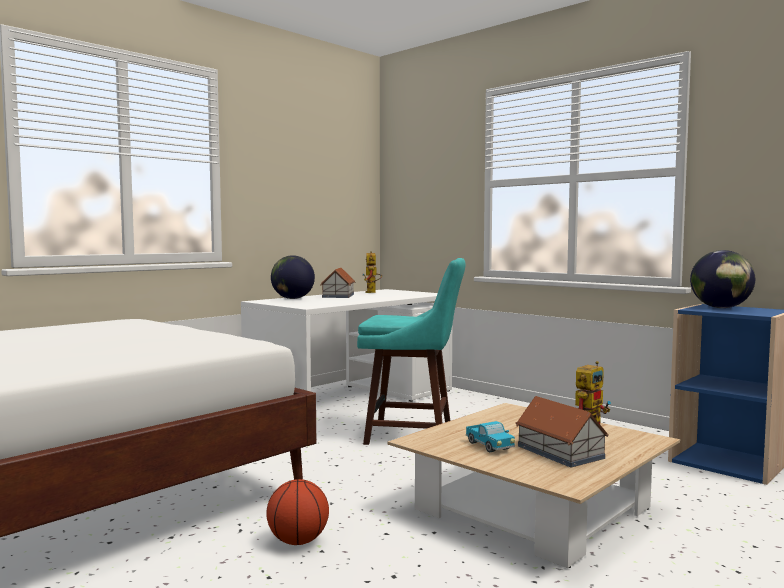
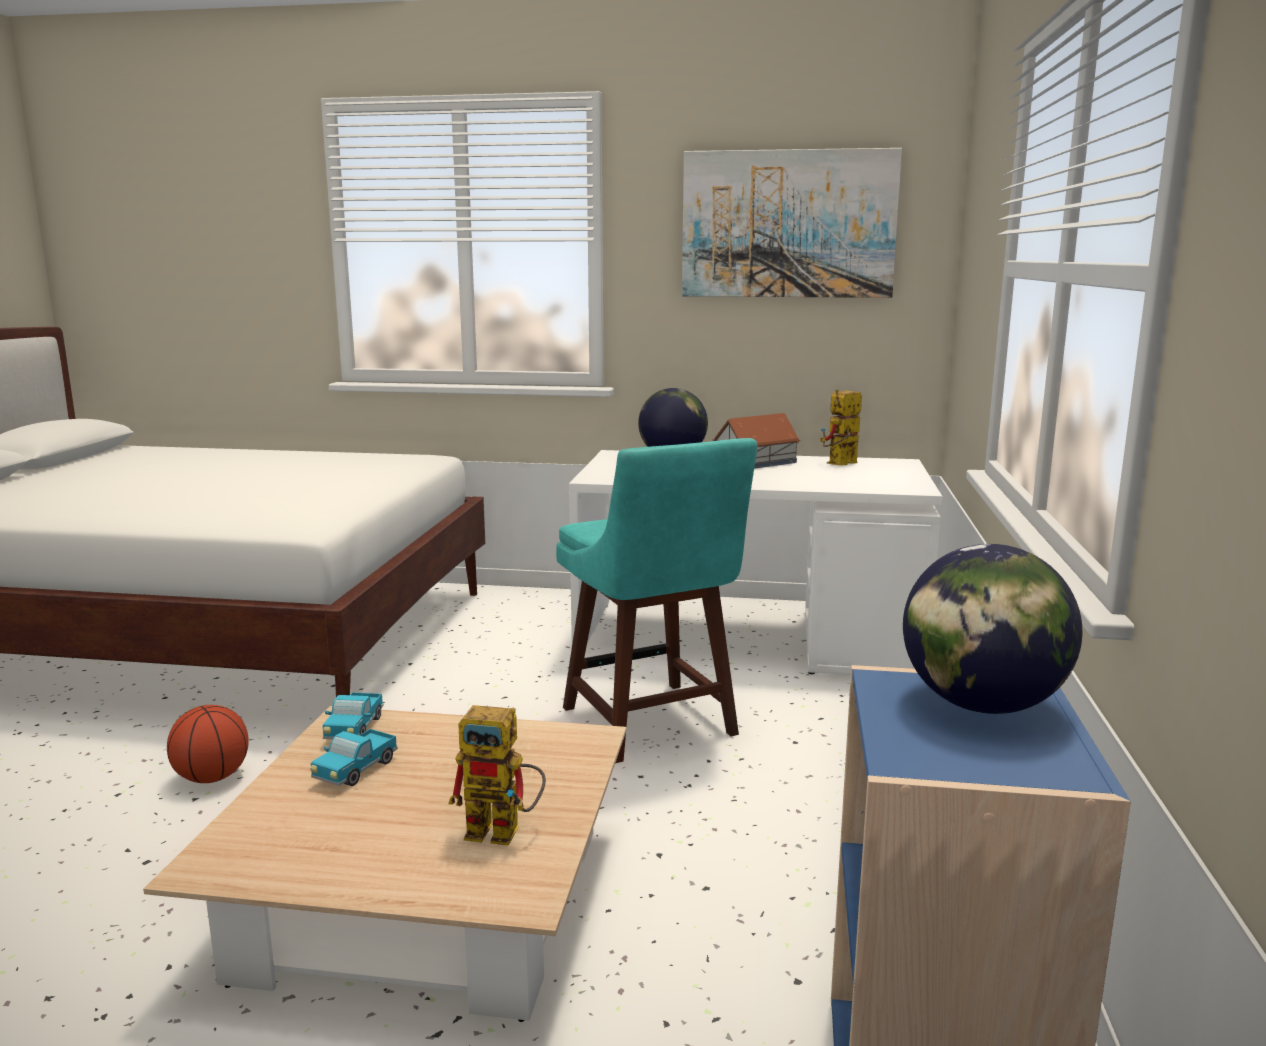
camera: 55 degrees right, 10 degrees up
(314, 164) = (788, 224): none -> picture
(433, 440) = (354, 729): none -> toy truck
(560, 452) = (366, 828): toy house -> none

